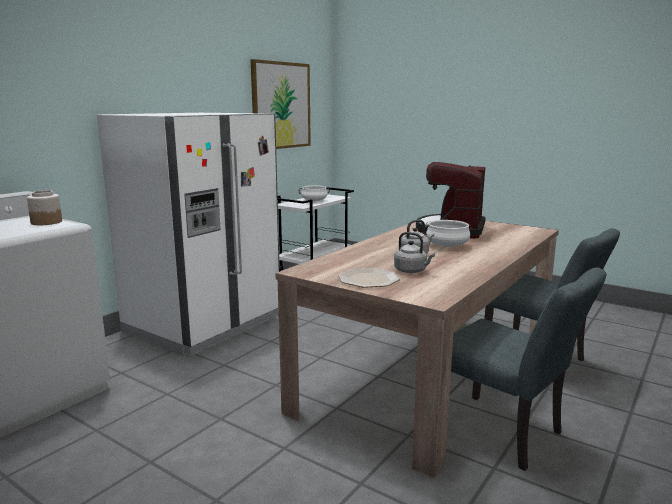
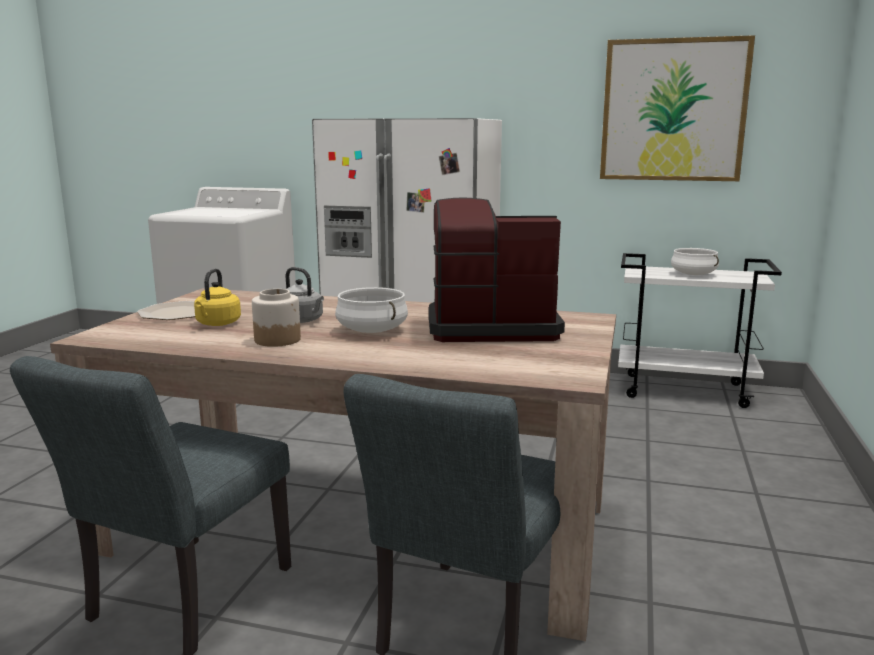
camera: 70 degrees right, 0 degrees up
(46, 222) = (240, 213): jar -> jar (277, 340)
(412, 271) = (217, 324): grey kettle -> yellow kettle

